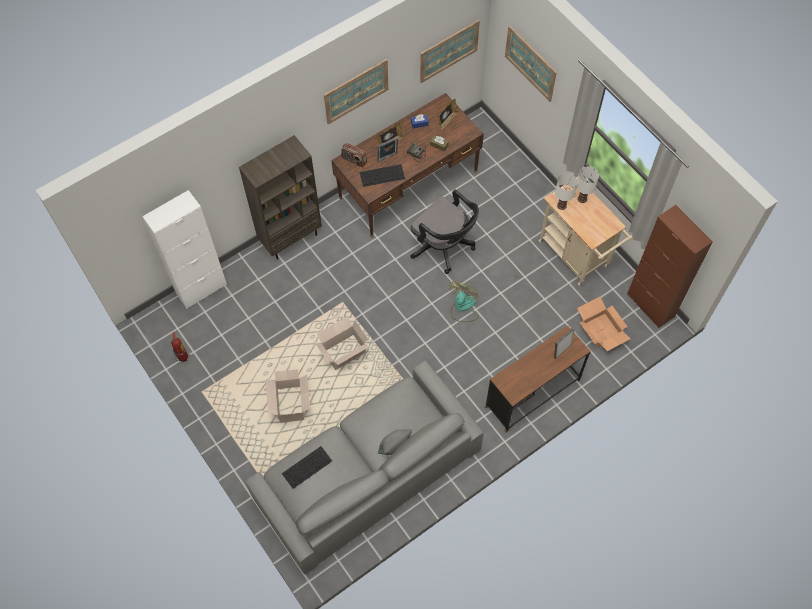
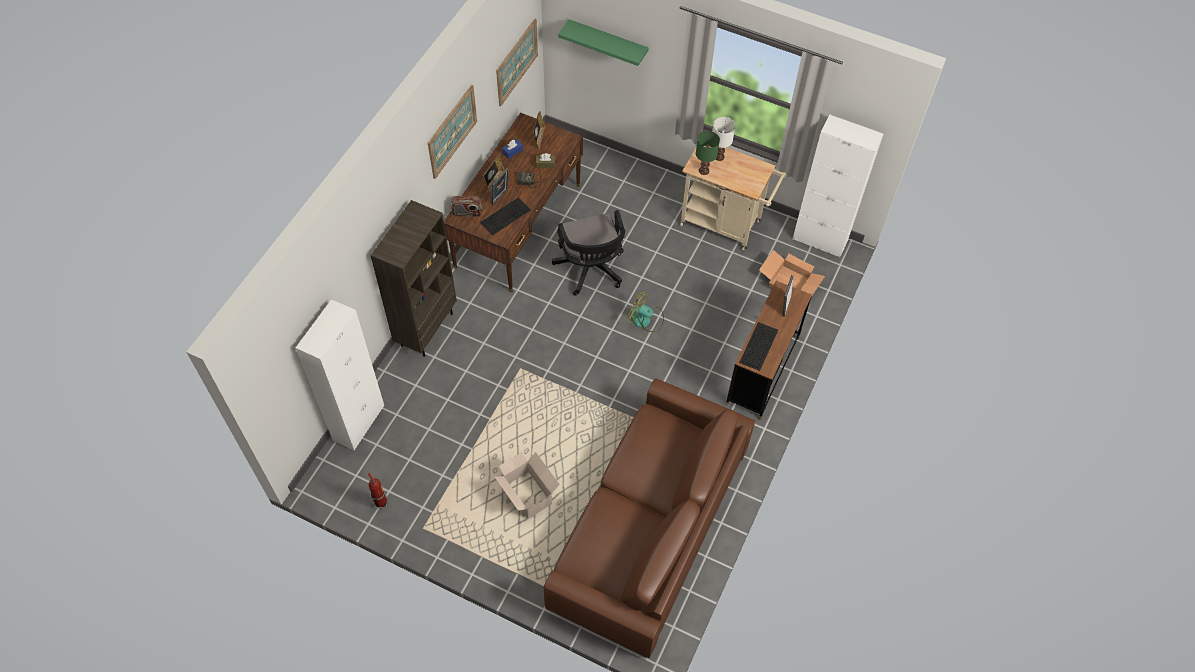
camera: 30 degrees left, 5 degrees down
(306, 467) = (597, 543): keyboard -> keyboard (758, 346)
(343, 353) = (551, 418): cardboard box -> none
(366, 472) = (648, 525): grey sofa -> brown sofa
(394, 446) = (671, 479): grey pillow -> none
(444, 247) = (591, 270): black office chair -> black office chair turned 60 degrees clockwise
(462, 307) = (645, 320): fan -> fan turned 60 degrees counterclockwise
(530, 63) = (608, 42): picture -> green shelf
(561, 206) = (703, 171): white table lamp -> green table lamp
(650, 305) = (819, 240): brown cabinet -> white cabinet

